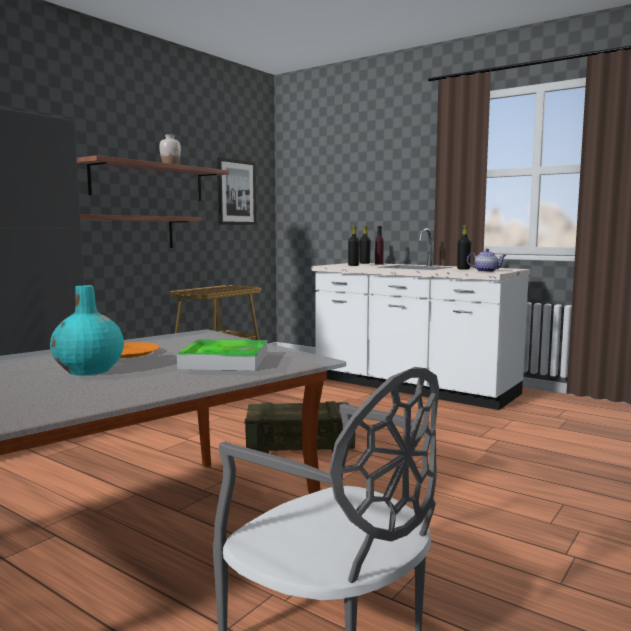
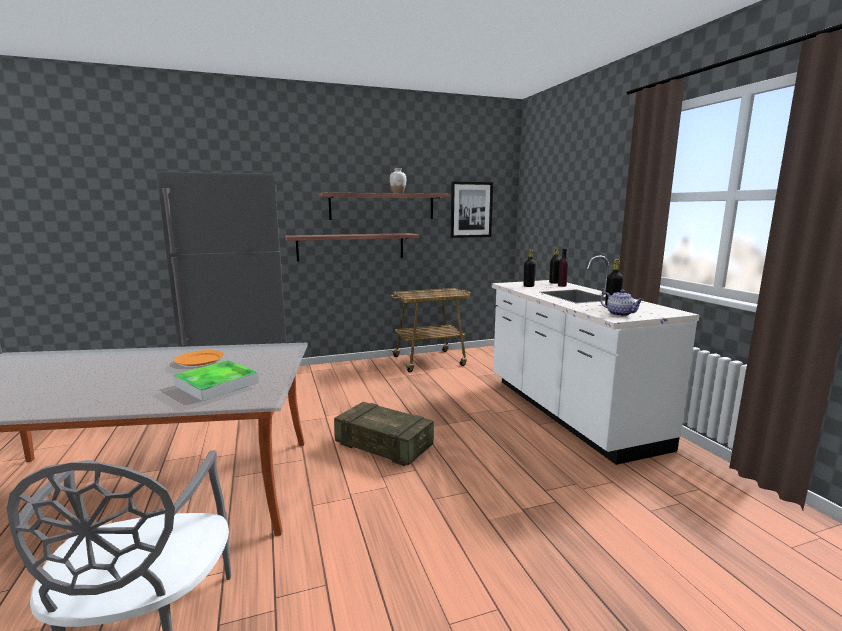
camera: 35 degrees right, 5 degrees up
(89, 370) = (140, 374): turquoise vase -> none

